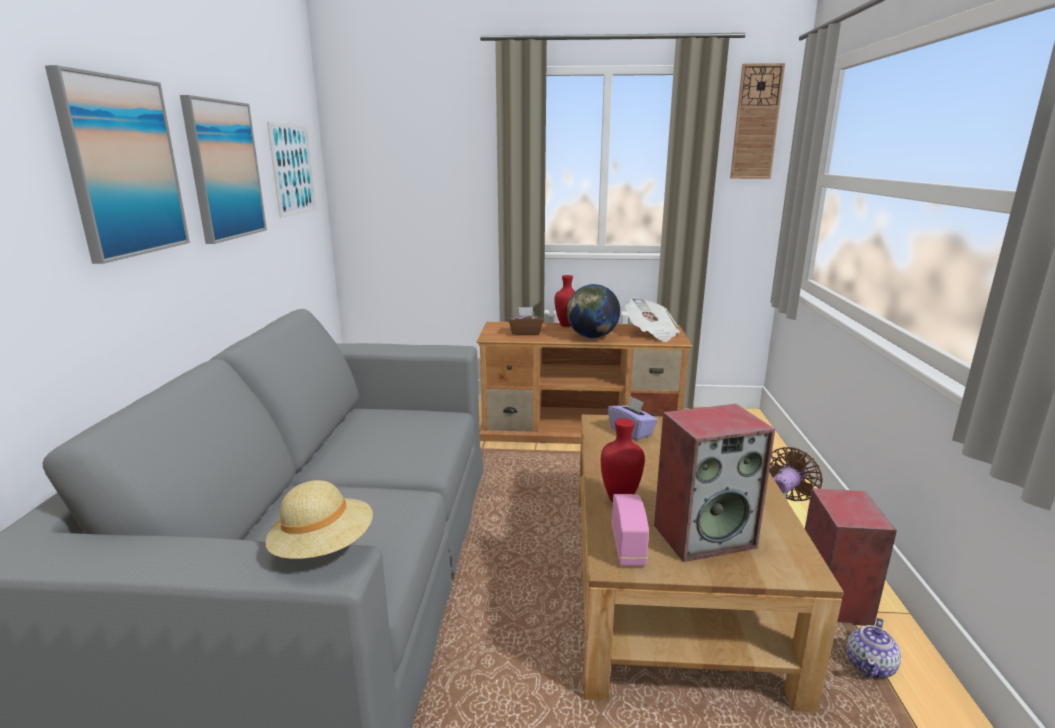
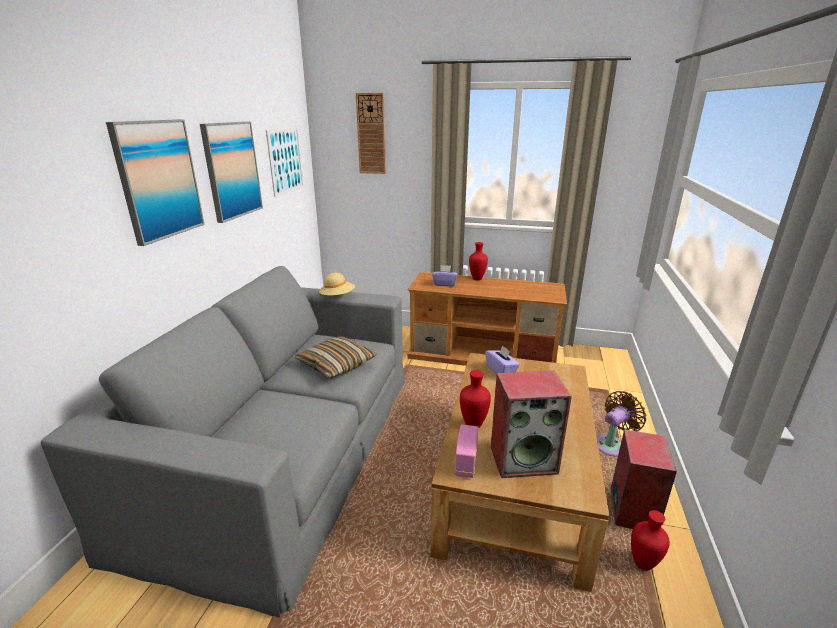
camera: 10 degrees right, 5 degrees up
(323, 548) = (252, 449): beige hat -> beige hat (337, 297)
(399, 442) = (336, 364): none -> pillow
(525, 333) = (444, 284): brown tissue box -> purple tissue box
(592, 337) = (492, 291): globe -> none
(651, 334) = (539, 291): newspaper -> none
(756, 122) = (638, 127): wall clock -> wall clock (371, 134)
(870, 665) = (644, 564): teapot -> red vase

